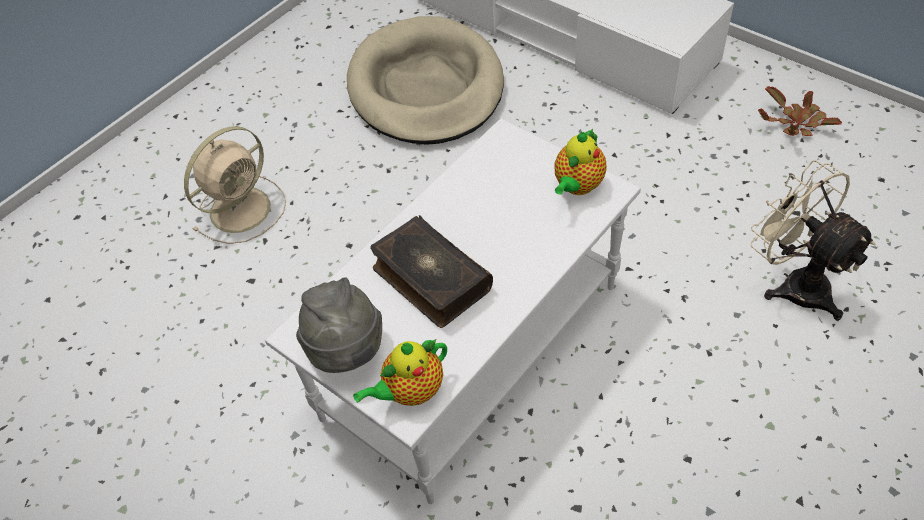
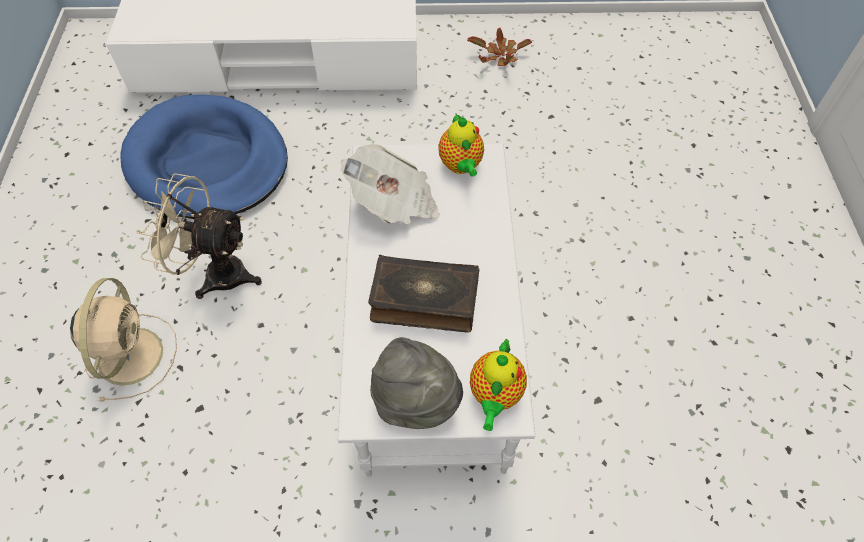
camera: 45 degrees left, 5 degrees up
(426, 87) = (208, 162): beige dog bed -> blue dog bed
(486, 185) = (394, 202): none -> newspaper
(795, 283) = (590, 163): beige fan -> beige fan (216, 273)

